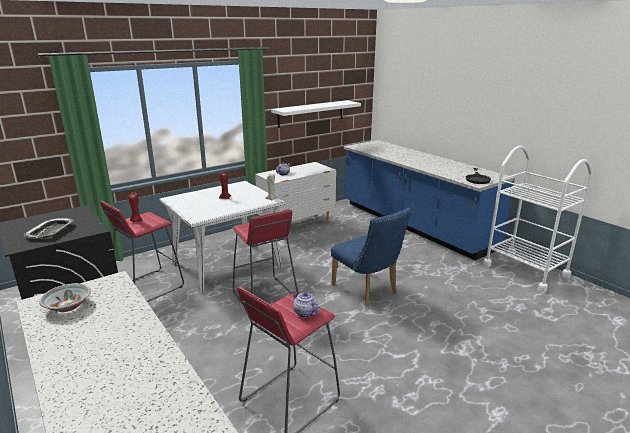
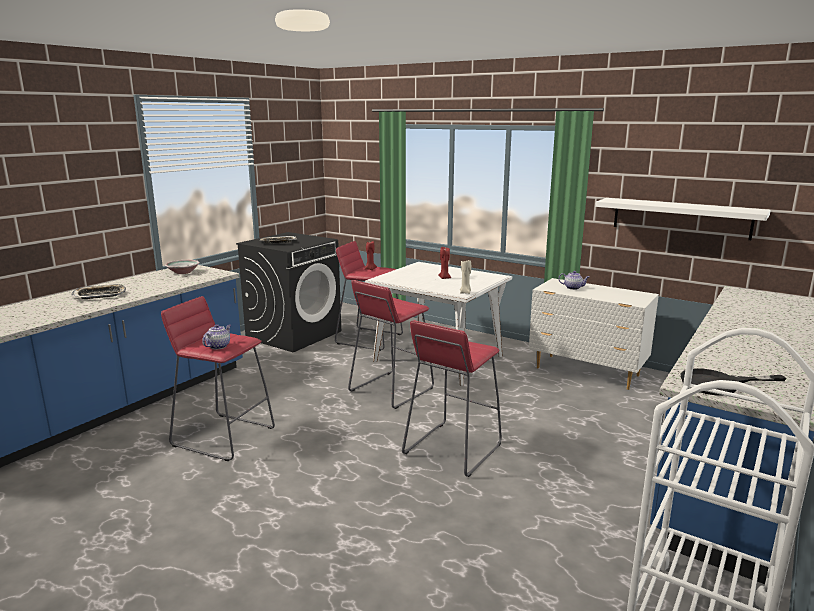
camera: 70 degrees right, 5 degrees down
(114, 375) = (100, 295): none -> tray
(367, 291) = (452, 449): blue chair -> red stool

